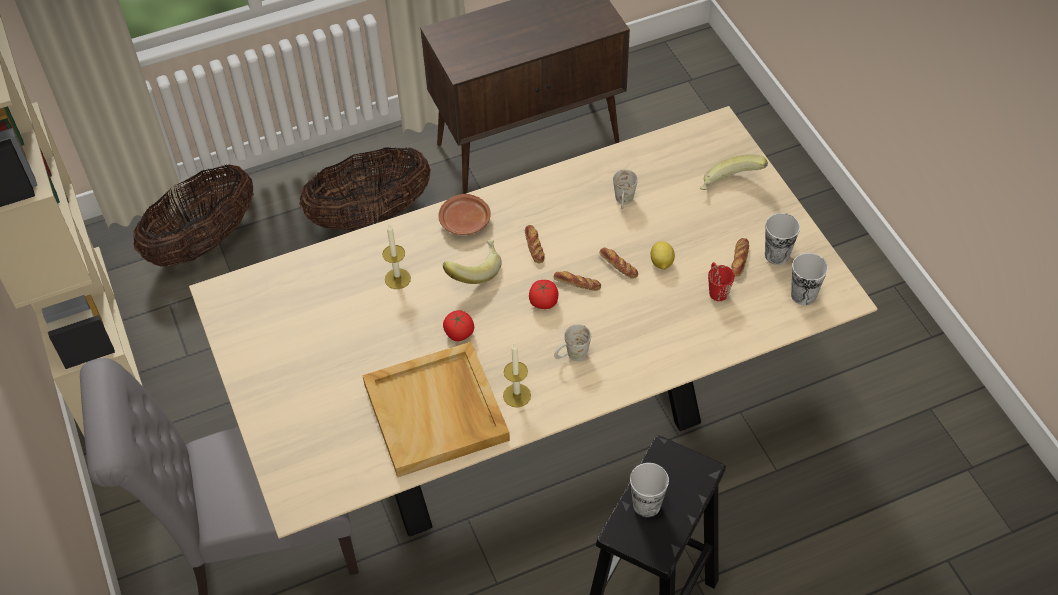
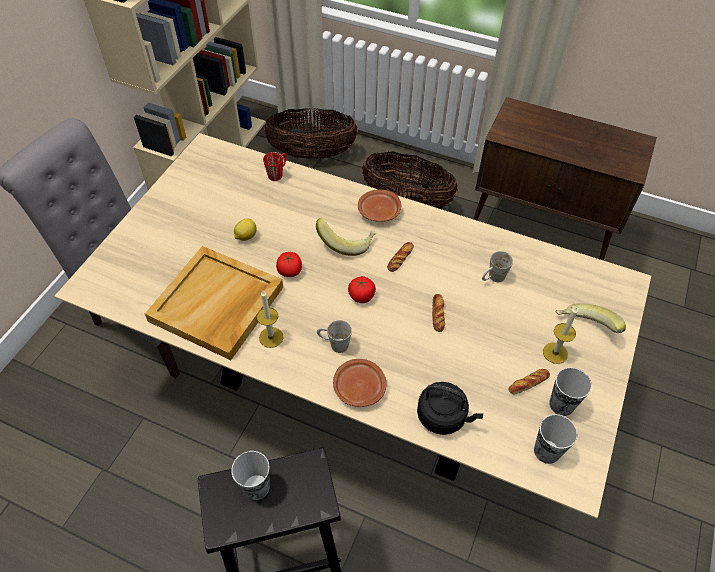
camera: 45 degrees right, 0 degrees up
(397, 279) = (299, 212): candle -> candle (555, 353)
(577, 283) = (396, 302): bread -> none
(631, 369) = (358, 387): none -> brown plate
(661, 263) = (468, 337): lemon -> lemon (245, 236)
(713, 334) = (444, 417): none -> black kettle
(716, 289) = (485, 388): red mug -> red mug (278, 173)

